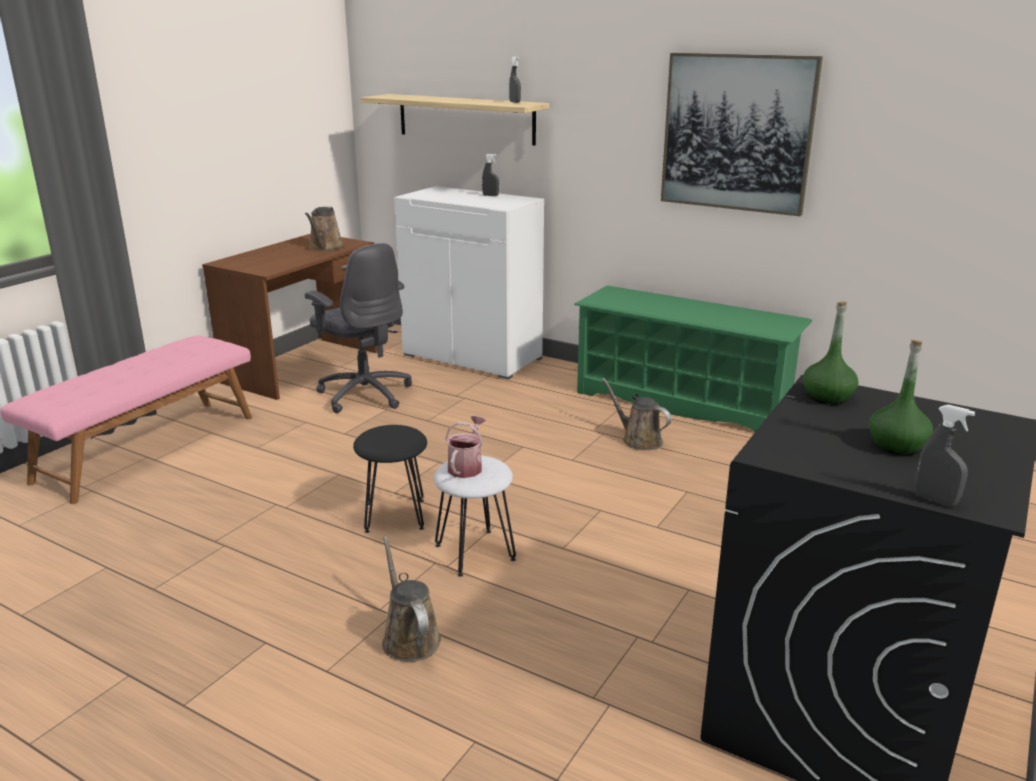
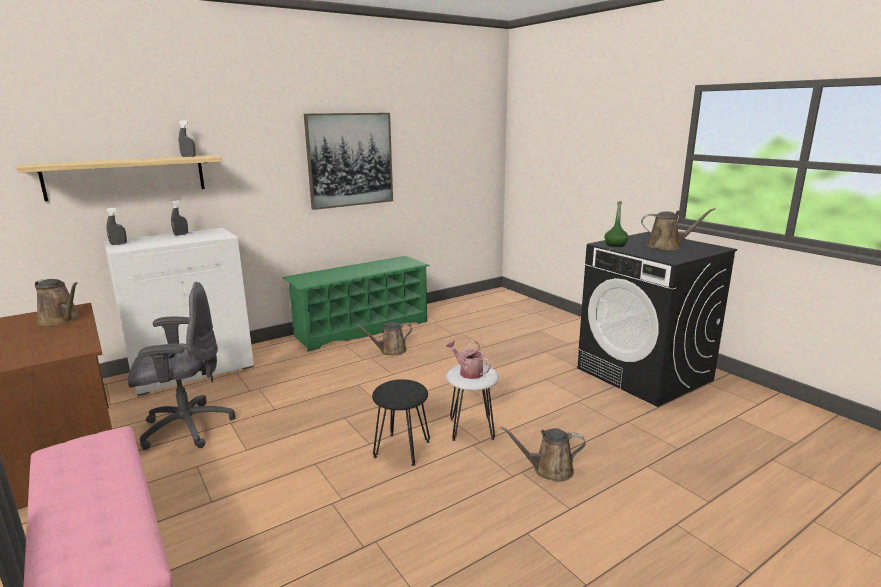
camera: 65 degrees left, 5 degrees down
(896, 445) = (666, 246): green bottle -> brown watering can
(935, 500) = (714, 251): grey spray bottle -> grey spray bottle (118, 244)

